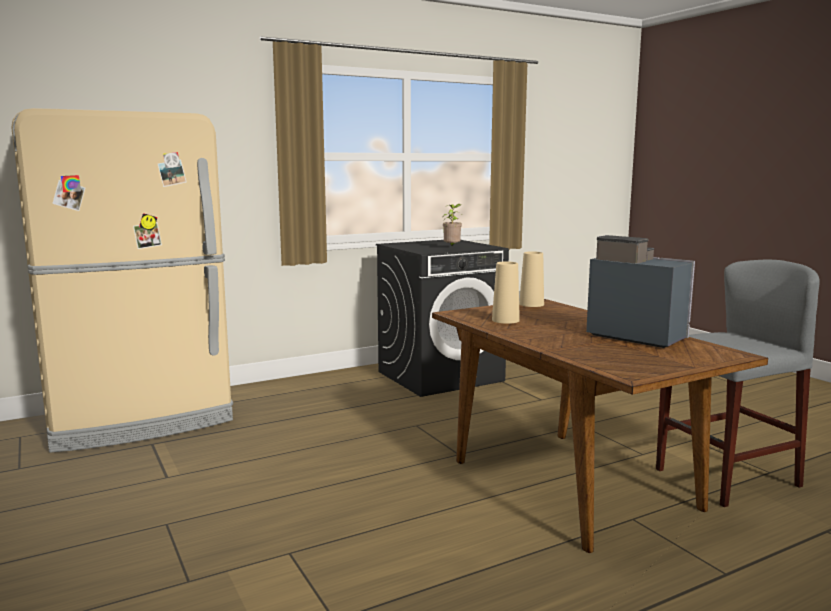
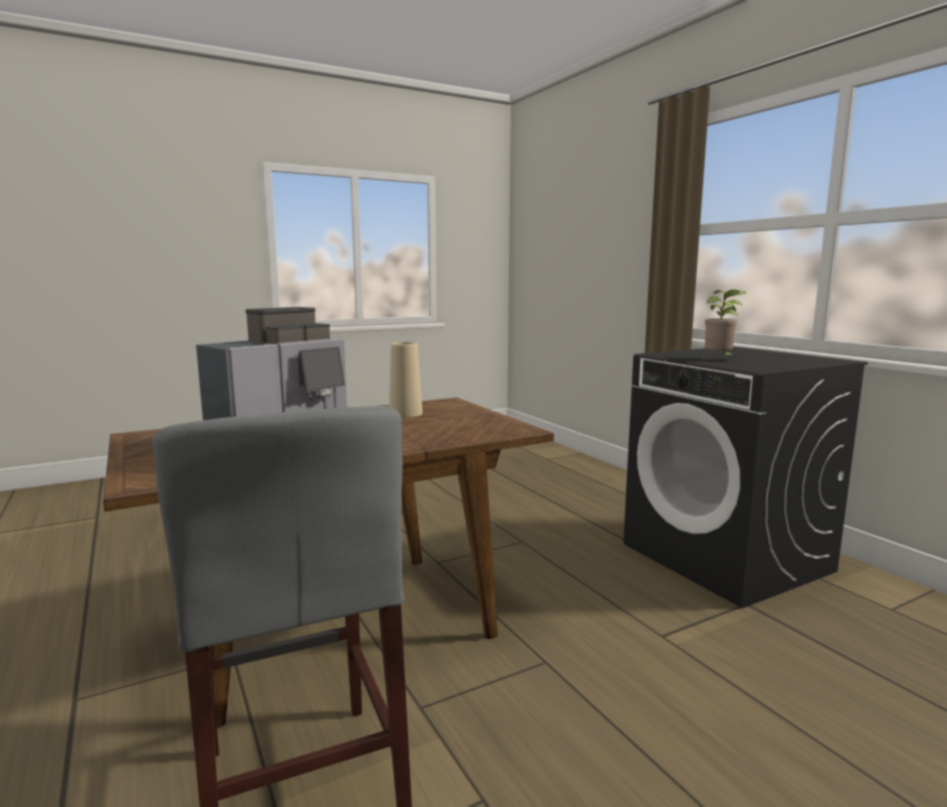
camera: 90 degrees right, 0 degrees up
(140, 419) = (517, 449): beige fridge -> none
(531, 304) = (503, 425): beige vase -> none

